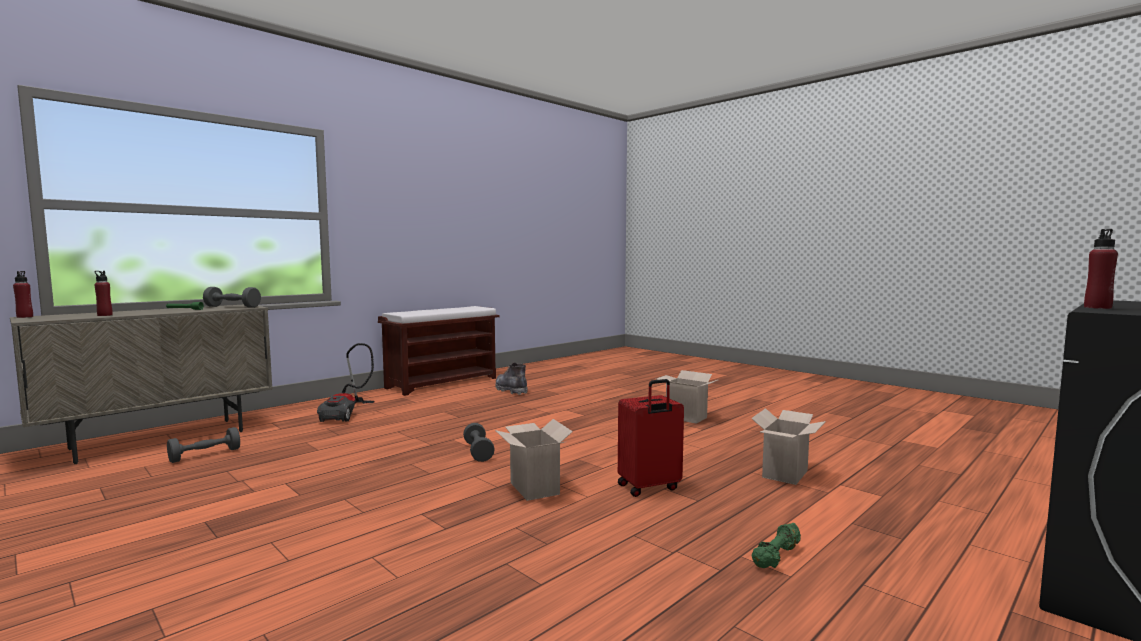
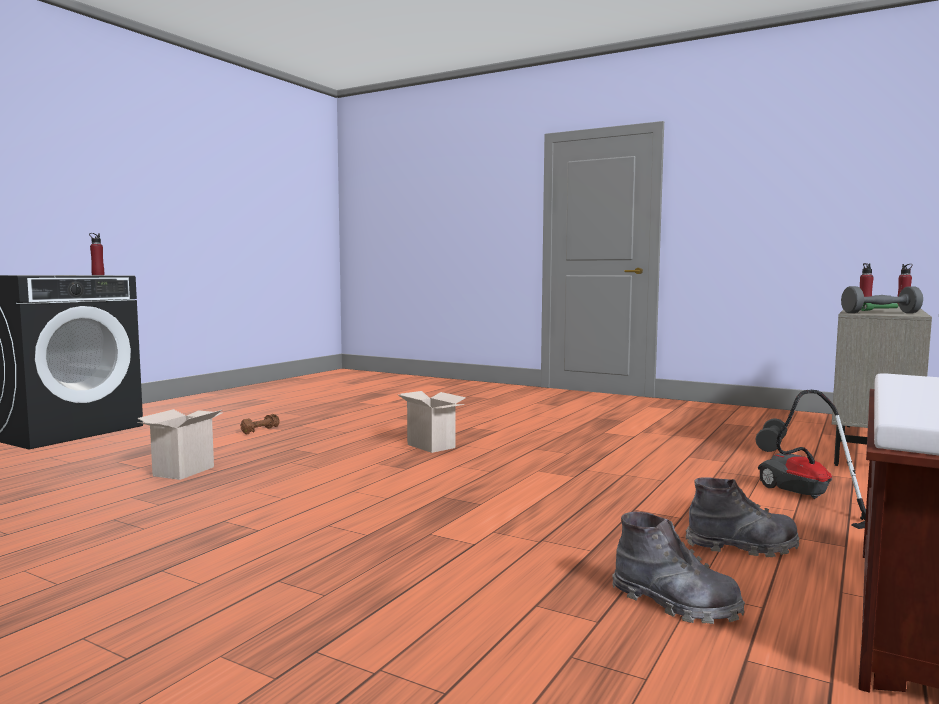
camera: 165 degrees right, 0 degrees up
(446, 400) = (742, 547): none -> grey boot
(478, 452) = (520, 466): grey dumbbell -> none
(649, 487) = (331, 453): red suitcase -> none
(684, 418) = (238, 544): cardboard box -> none
(777, 557) = (260, 430): green dumbbell -> brown dumbbell

